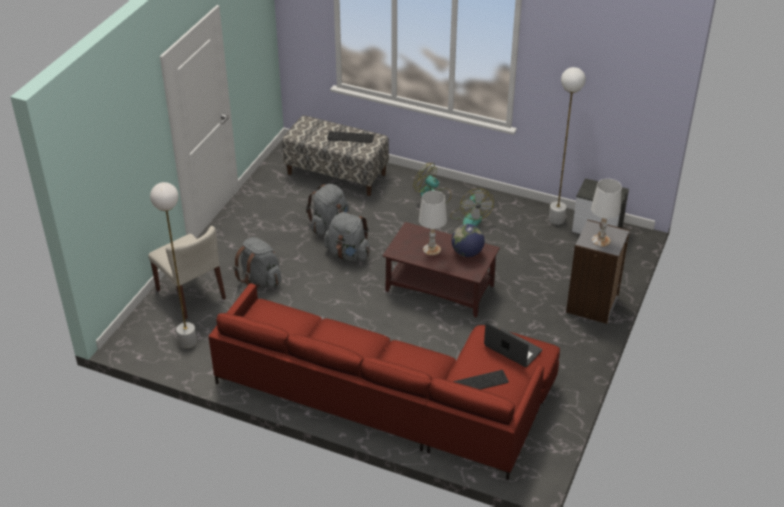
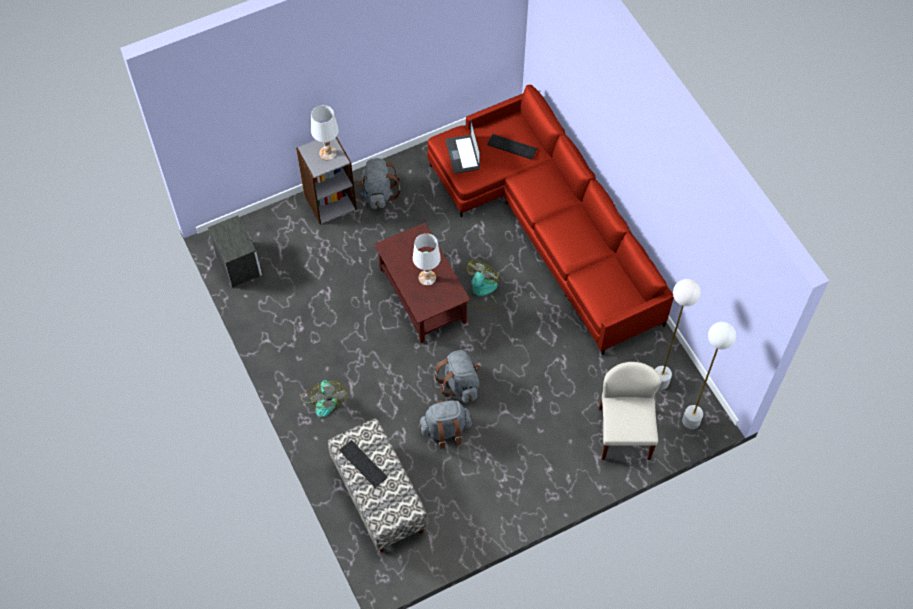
camera: 140 degrees left, 20 degrees up
(260, 279) = (554, 409): grey backpack -> grey backpack (378, 194)
(467, 253) = (404, 255): globe -> none
(470, 217) = (321, 350): fan -> fan (481, 292)
(556, 219) = (256, 296): white floor lamp -> white floor lamp (691, 421)

